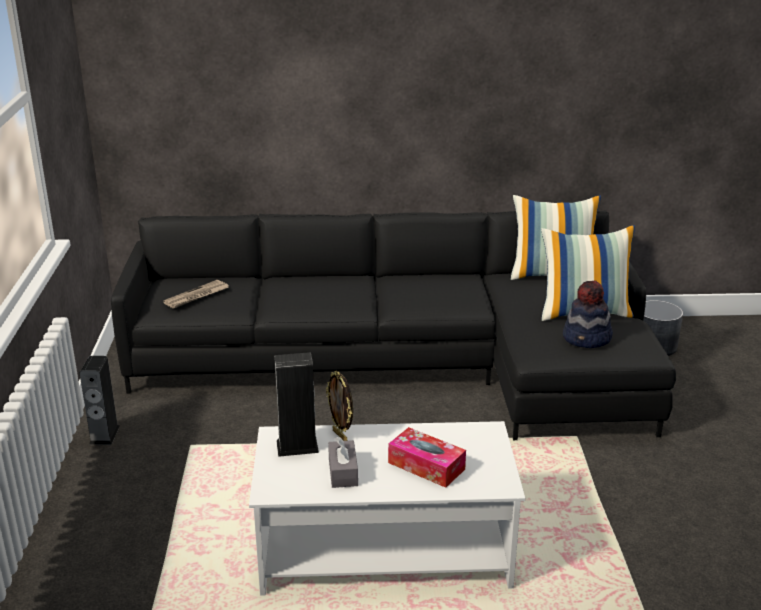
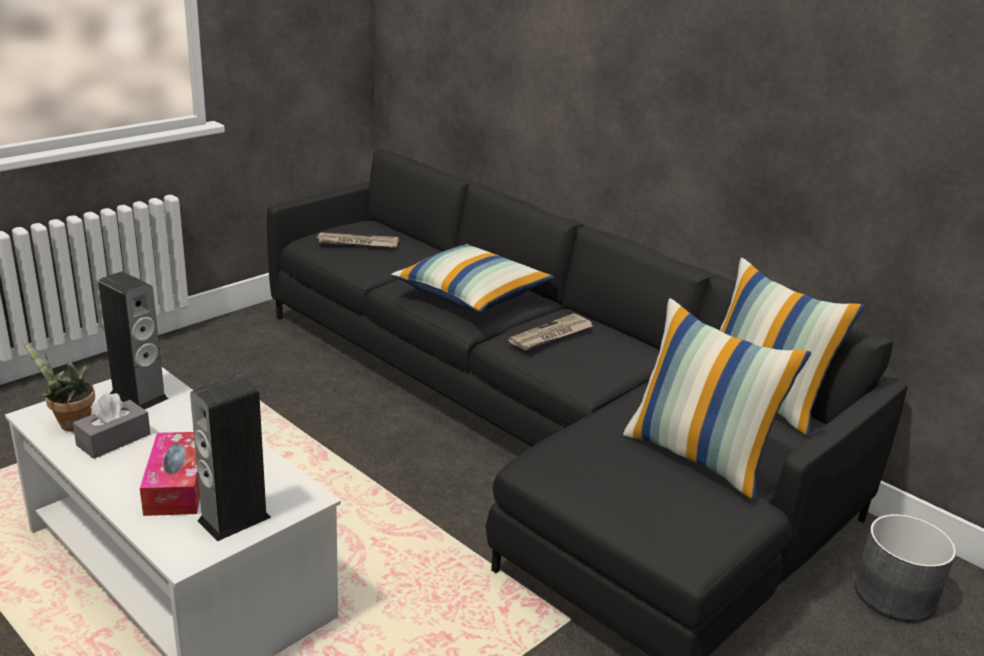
camera: 45 degrees right, 0 degrees up
(104, 435) = (202, 339): speaker -> speaker (234, 519)
(300, 482) = (70, 424): none -> potted plant
(333, 293) = (472, 296): none -> pillow
(341, 436) = (186, 411): picture frame -> none
(419, 292) = (551, 335): none -> newspaper
(587, 338) = (631, 484): hat -> none

